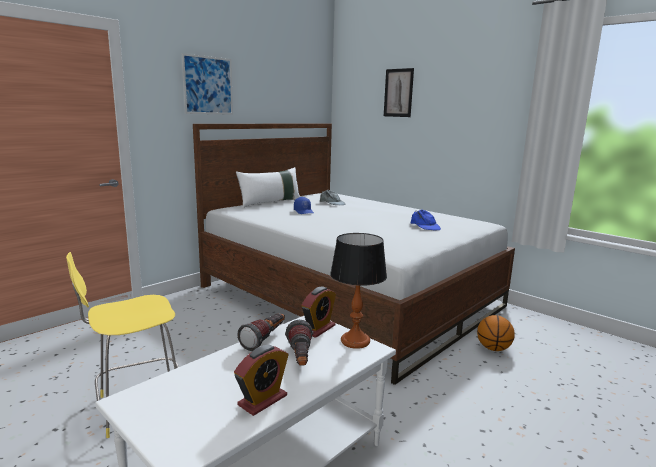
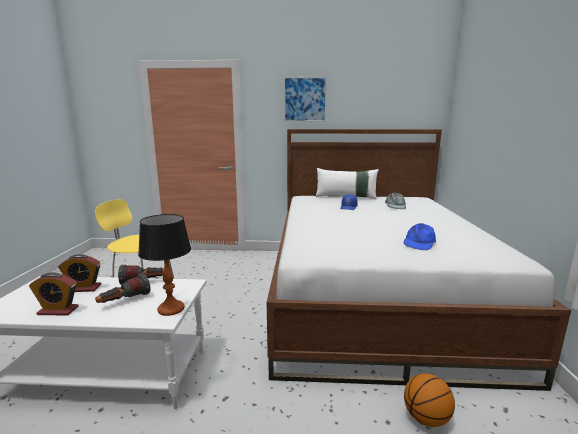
camera: 50 degrees right, 0 degrees up
(318, 329) = (178, 290): alarm clock -> alarm clock (83, 288)
(398, 93) = (493, 90): picture -> none

